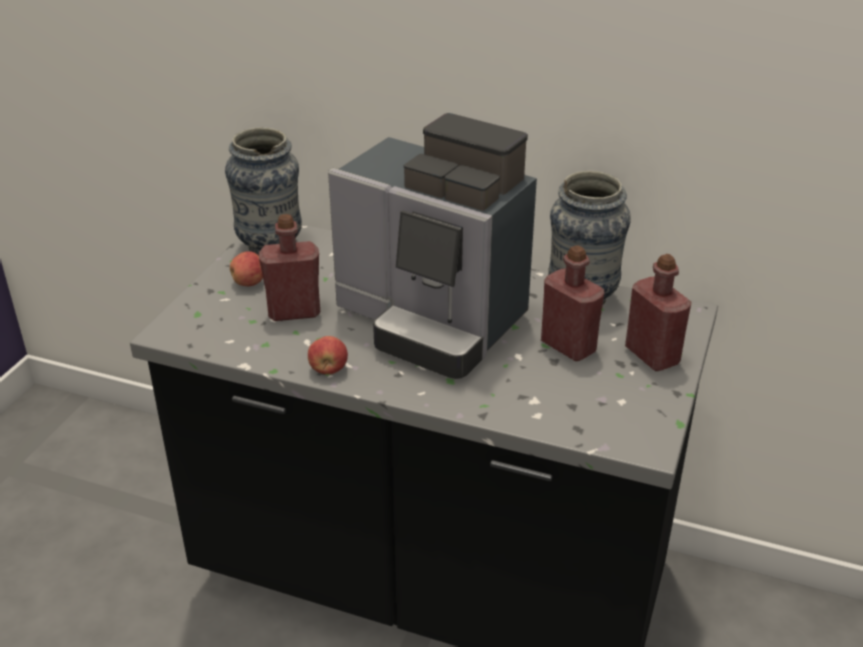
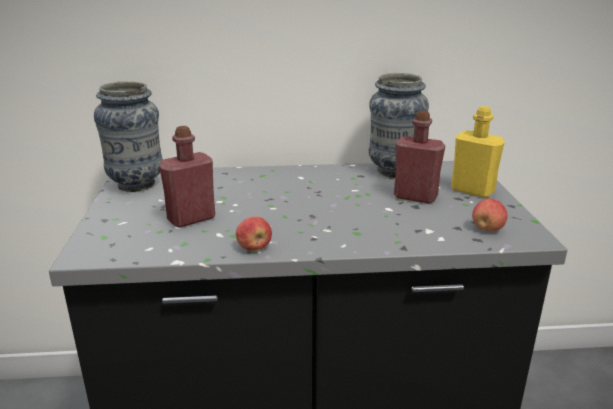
camera: 25 degrees left, 10 degrees down
(249, 283) = (136, 208): apple -> apple (487, 229)
(433, 321) = (307, 202): coffee machine -> none
(652, 355) = (472, 190): red bottle -> yellow bottle

